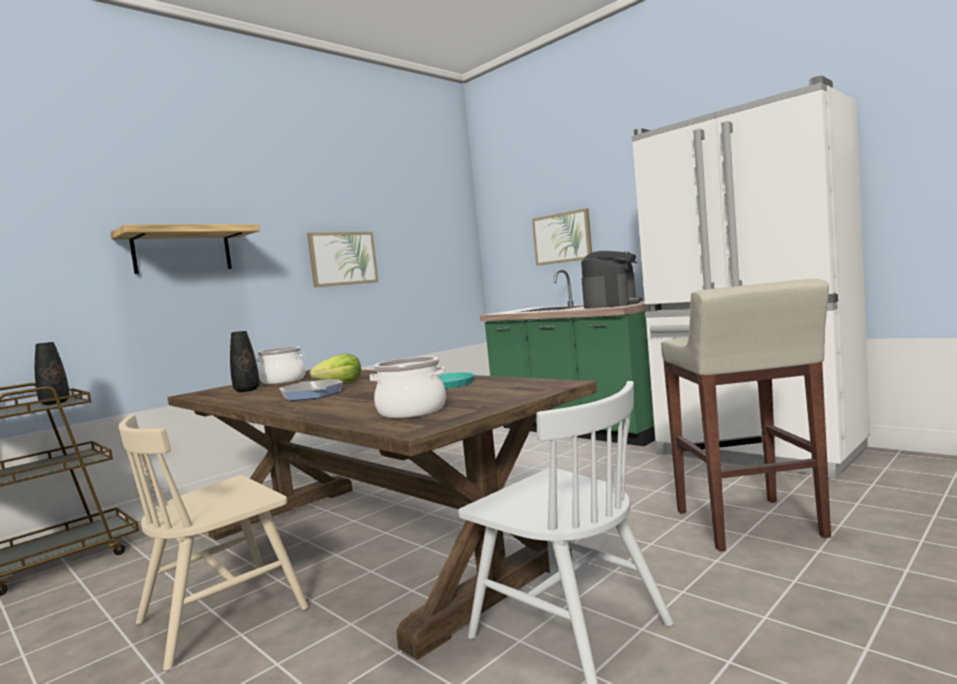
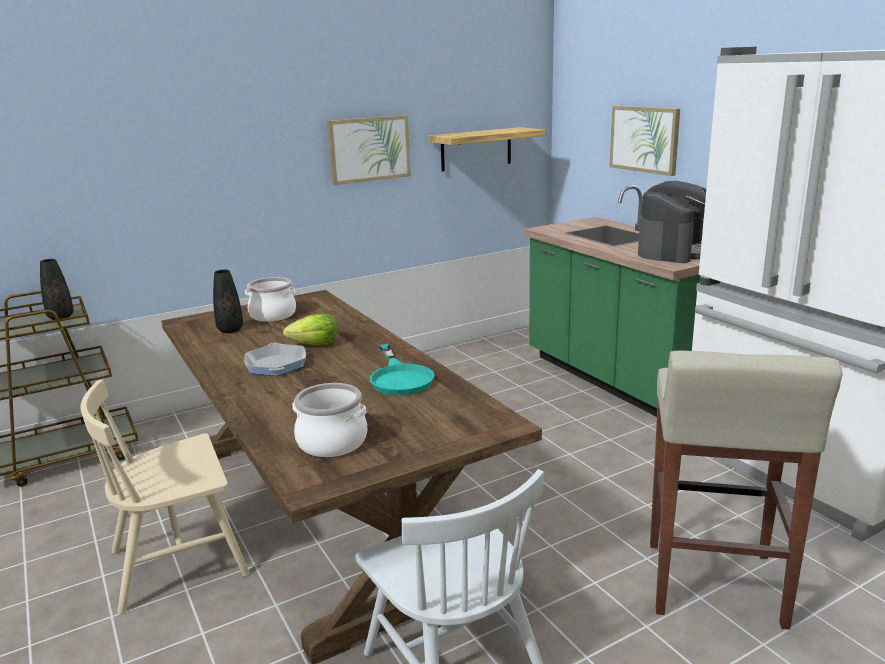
camera: 15 degrees right, 15 degrees up
(182, 251) = (185, 149): shelf -> shelf (476, 149)

